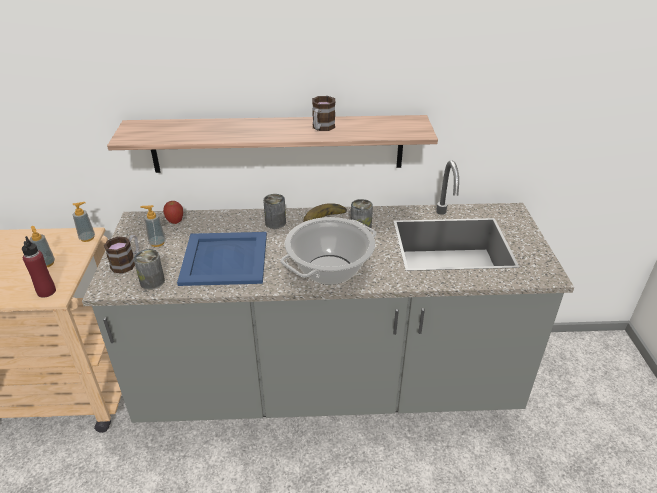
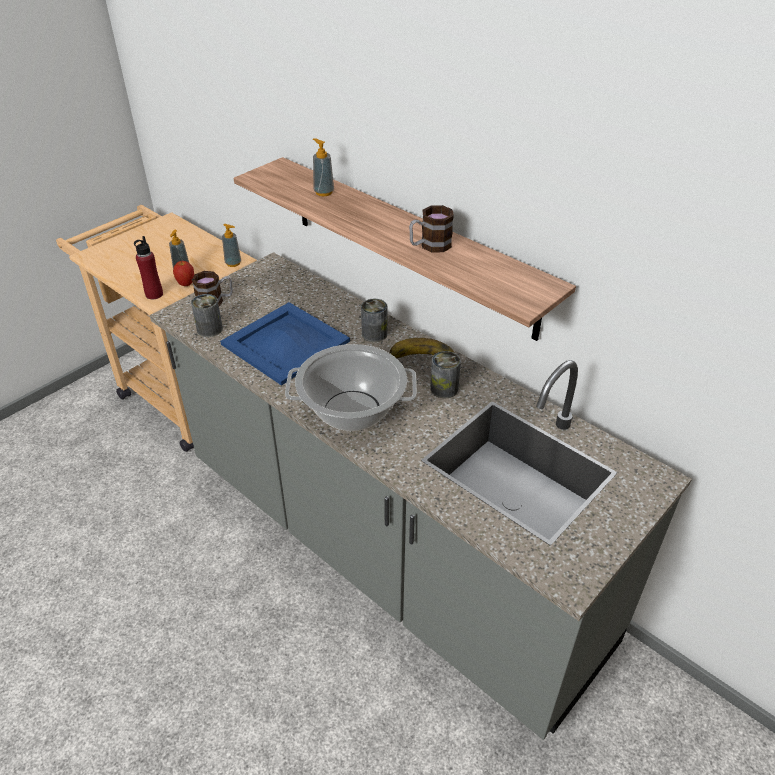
camera: 45 degrees right, 5 degrees up
(157, 243) = (258, 296): soap dispenser -> soap dispenser (323, 192)
(175, 222) = (296, 284): apple -> apple (186, 284)

